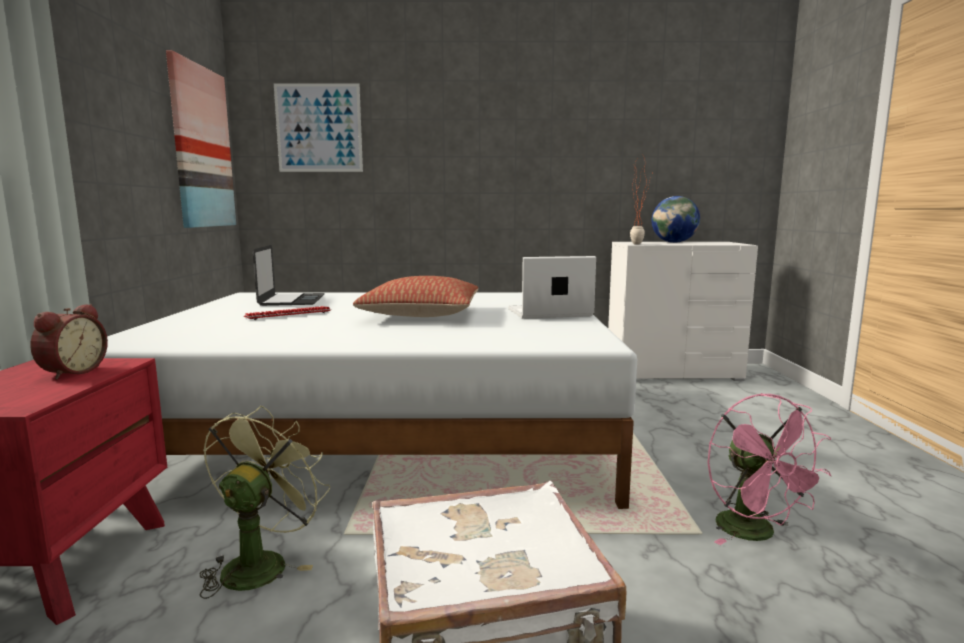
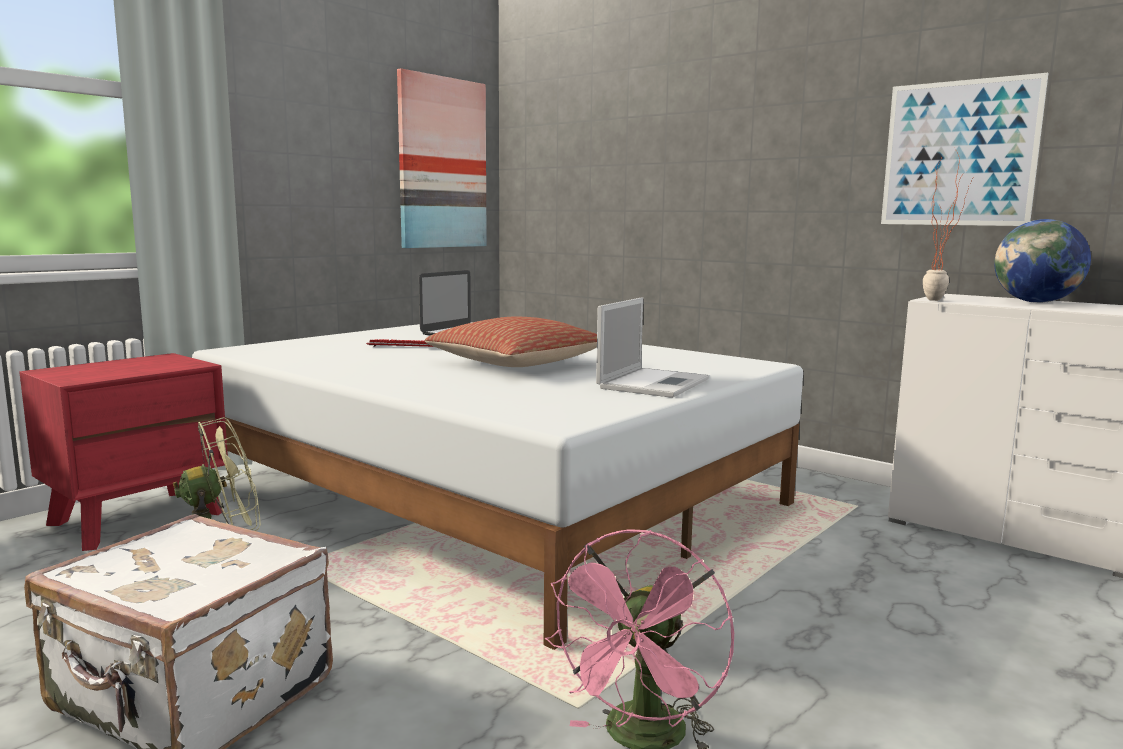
camera: 40 degrees right, 0 degrees up
(71, 372) = (155, 365): alarm clock -> none
(319, 128) = (574, 133): picture -> picture (959, 153)
(548, 312) = (654, 383): laptop -> laptop turned 90 degrees clockwise

